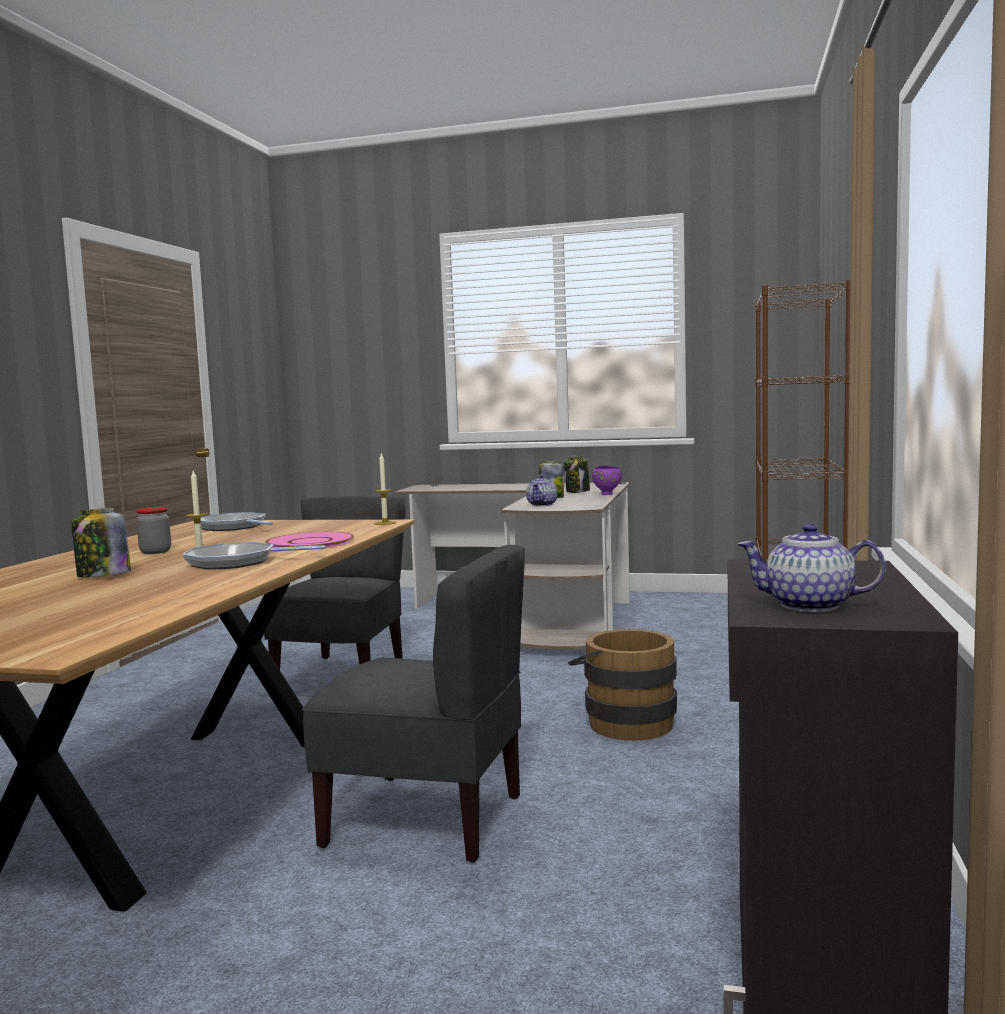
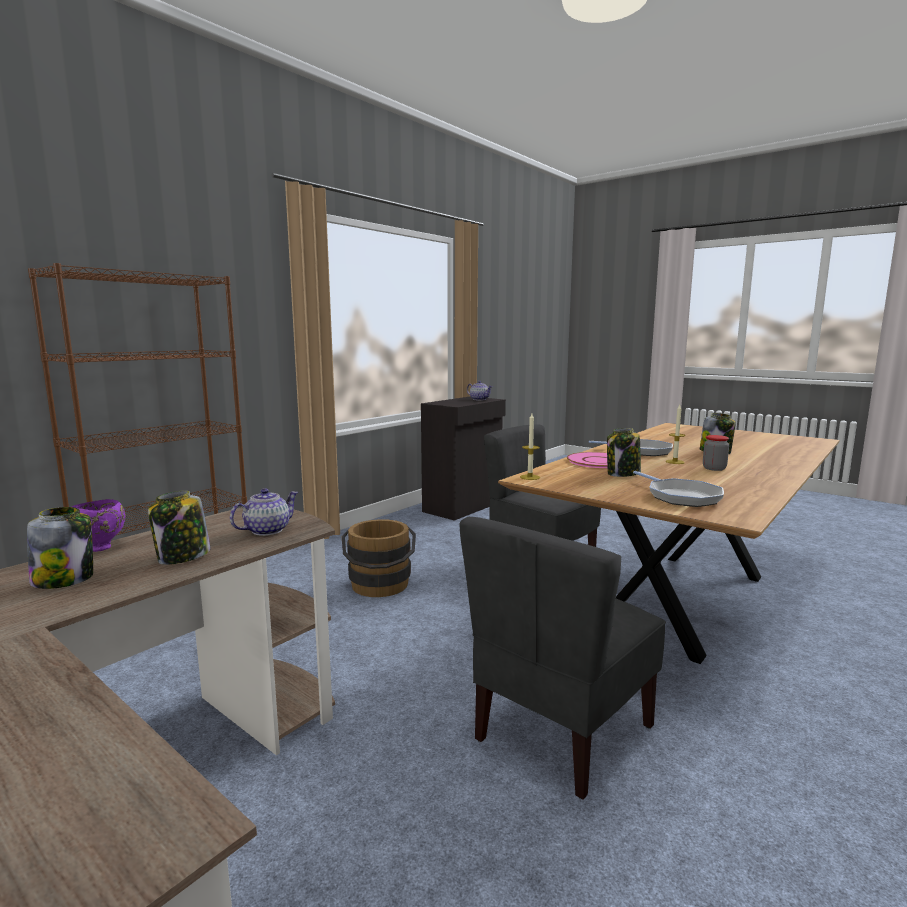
camera: 155 degrees left, 5 degrees up
(281, 535) = (623, 474): none -> jar

